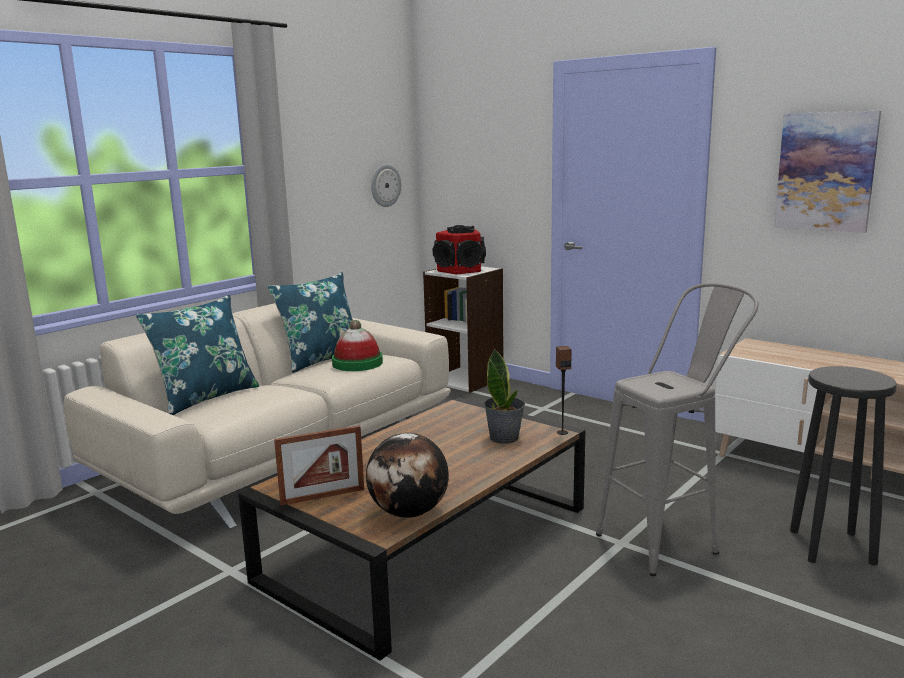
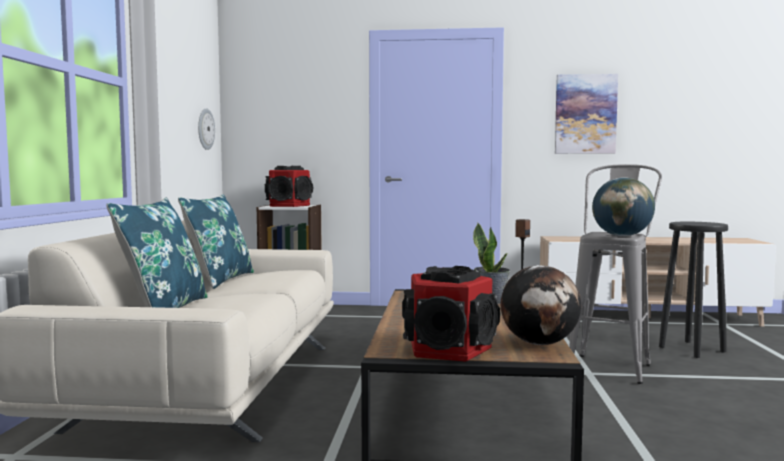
camera: 35 degrees left, 10 degrees down
(323, 496) = (447, 349): picture frame -> speaker
(357, 363) = (278, 273): hat -> none
(661, 390) = (621, 236): none -> globe

